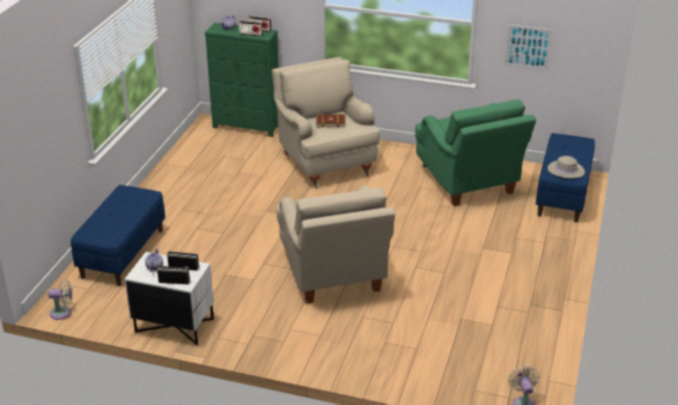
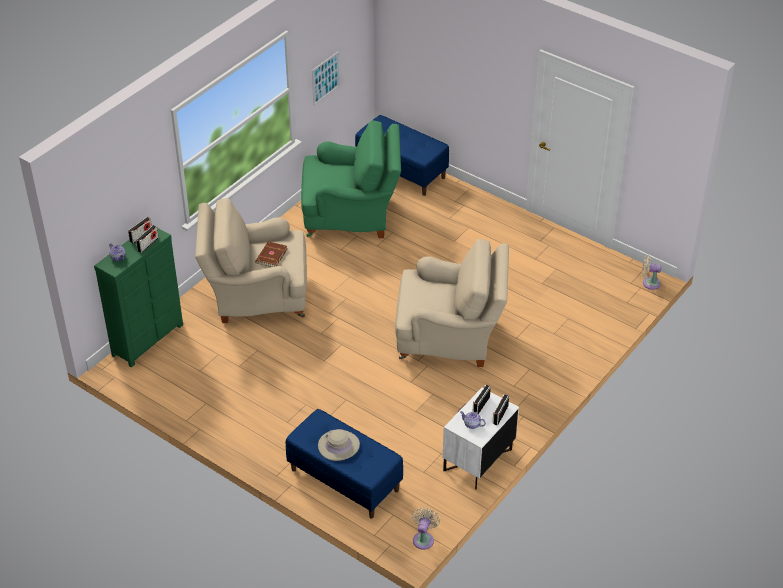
camera: 70 degrees left, 10 degrees up
(565, 170) = (421, 147): beige hat -> beige hat (338, 446)

